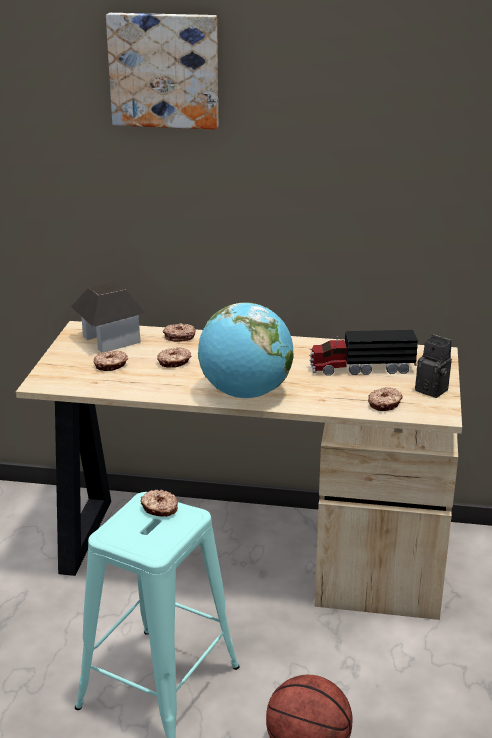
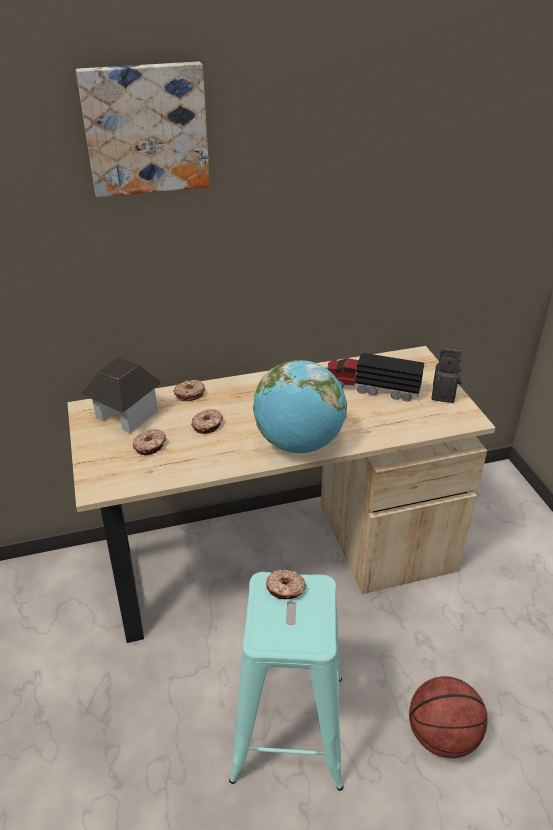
camera: 25 degrees left, 10 degrees up
(360, 368) = (371, 387): toy truck -> toy truck turned 45 degrees clockwise
(385, 404) = (421, 421): donut -> none

